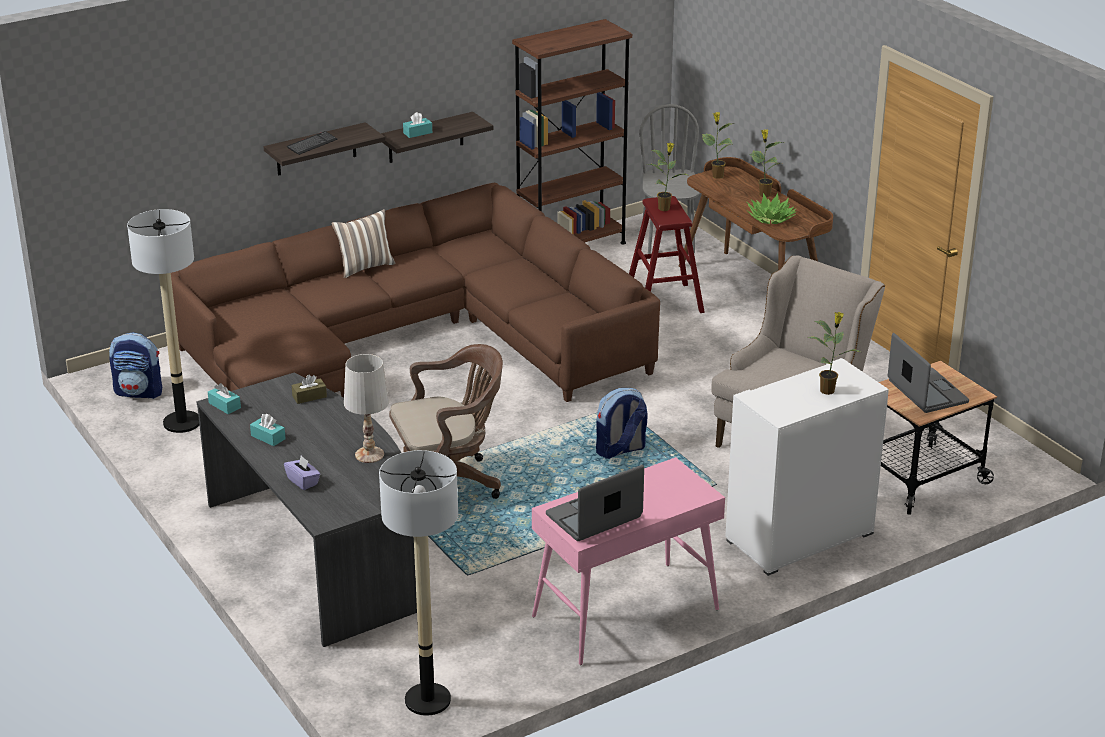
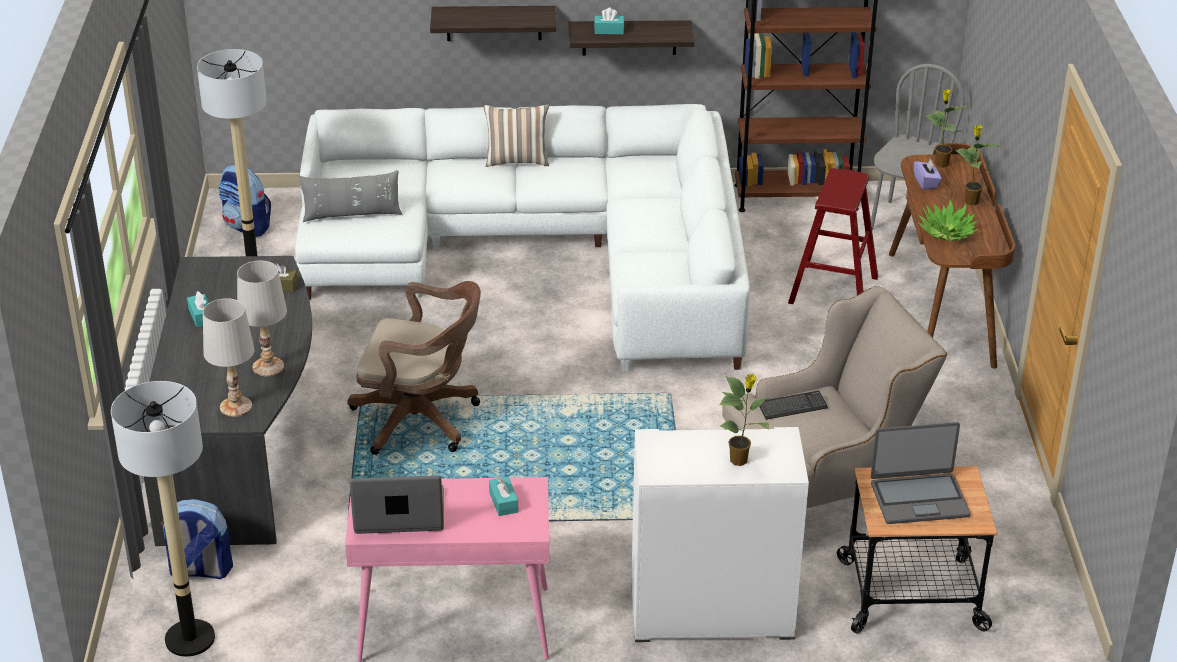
camera: 30 degrees right, 5 degrees up
(224, 405) = (199, 270): turquoise tissue box -> turquoise tissue box (503, 502)
(270, 342) = (352, 215): none -> grey pillow
(303, 481) = (183, 373): purple tissue box -> purple tissue box (926, 183)
(312, 144) = (477, 17): keyboard -> keyboard (792, 406)
(377, 490) = (236, 406): none -> white table lamp
(415, 338) = (543, 251): brown sofa -> white sofa
(620, 450) = (623, 444): backpack -> backpack (199, 570)
(664, 208) = (842, 186): potted plant -> none
(926, 392) = (919, 499): laptop -> laptop turned 75 degrees clockwise

